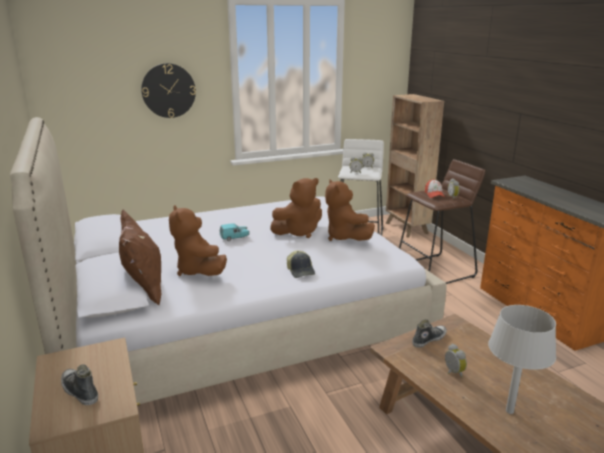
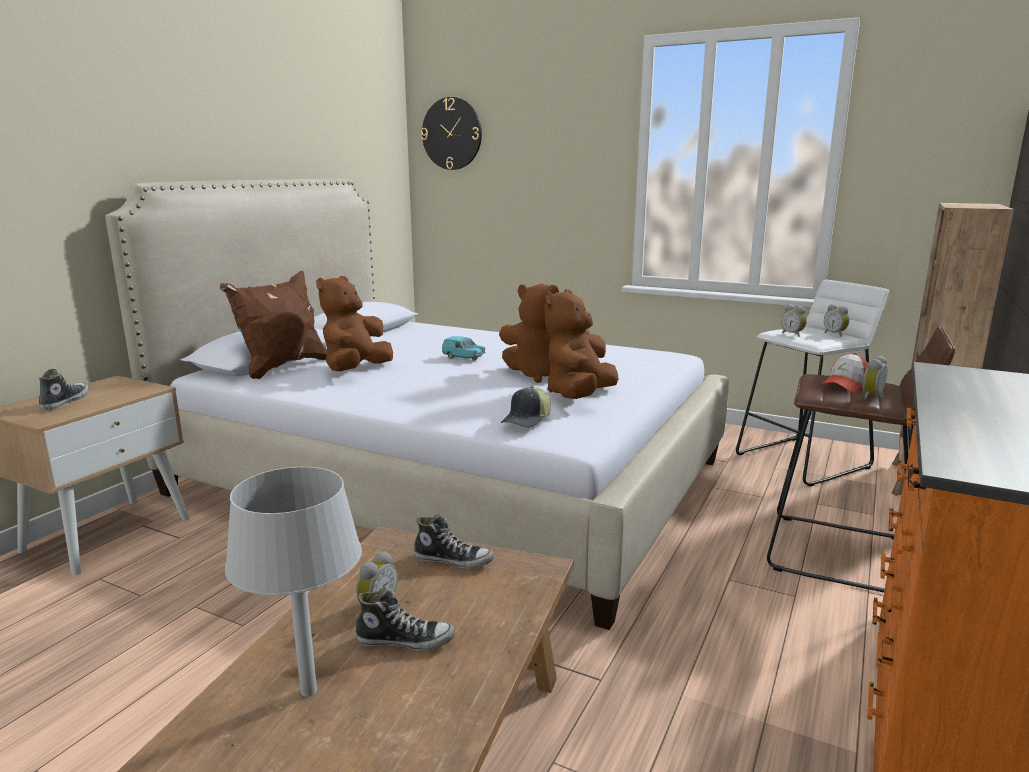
camera: 50 degrees right, 5 degrees down
(168, 90) = (551, 173): wall clock -> wall clock (452, 134)
(301, 271) = (429, 402): cap -> cap (527, 420)
(488, 375) = (405, 641): none -> shoe

